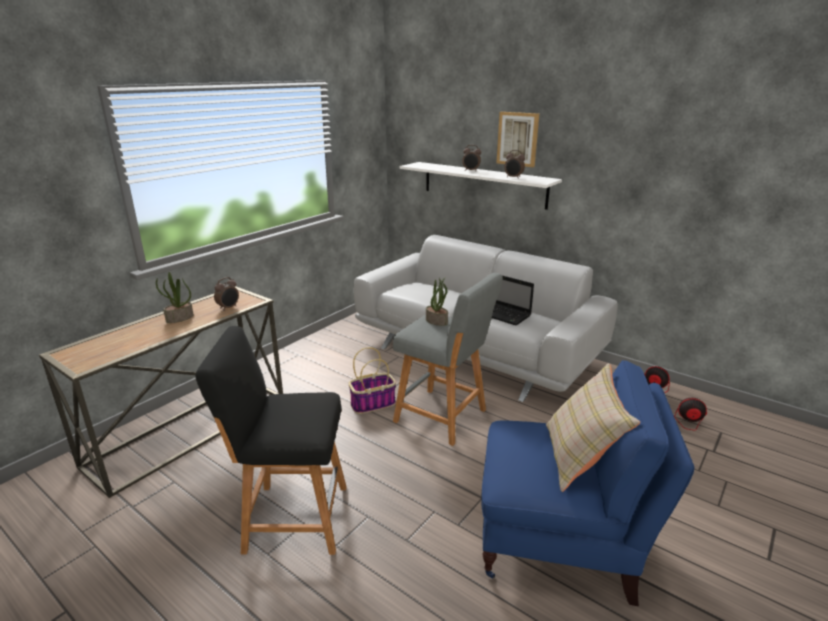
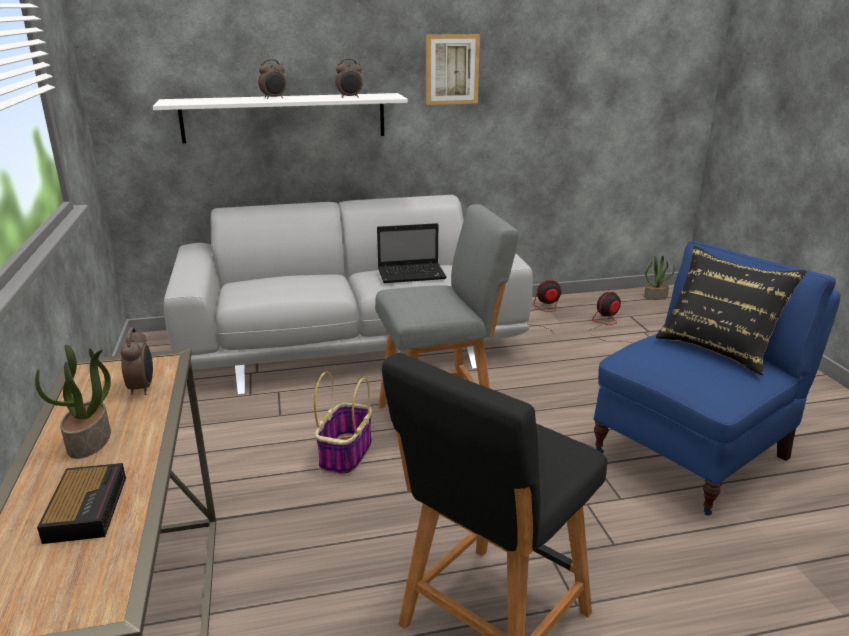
camera: 50 degrees left, 0 degrees up
(137, 338) = (87, 507): none -> alarm clock
(437, 321) = (417, 293): potted plant -> potted plant (655, 297)
(518, 139) = (329, 46): picture -> picture (451, 69)
(580, 458) = (718, 347): beige pillow -> black pillow

